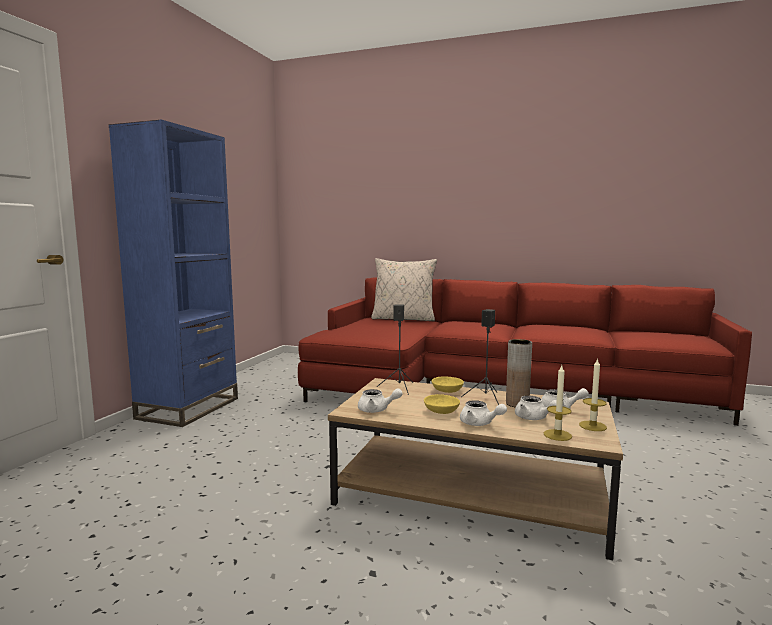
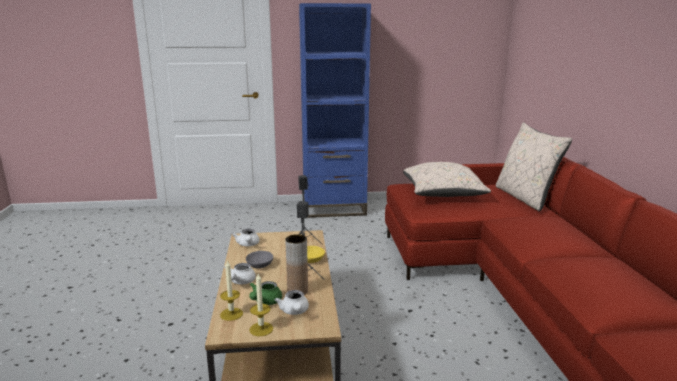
camera: 65 degrees right, 10 degrees up
(365, 330) = (443, 194): none -> beige pillow
(440, 411) = (259, 265): yellow bowl -> grey bowl
(534, 418) = (265, 301): white teapot -> green teapot

